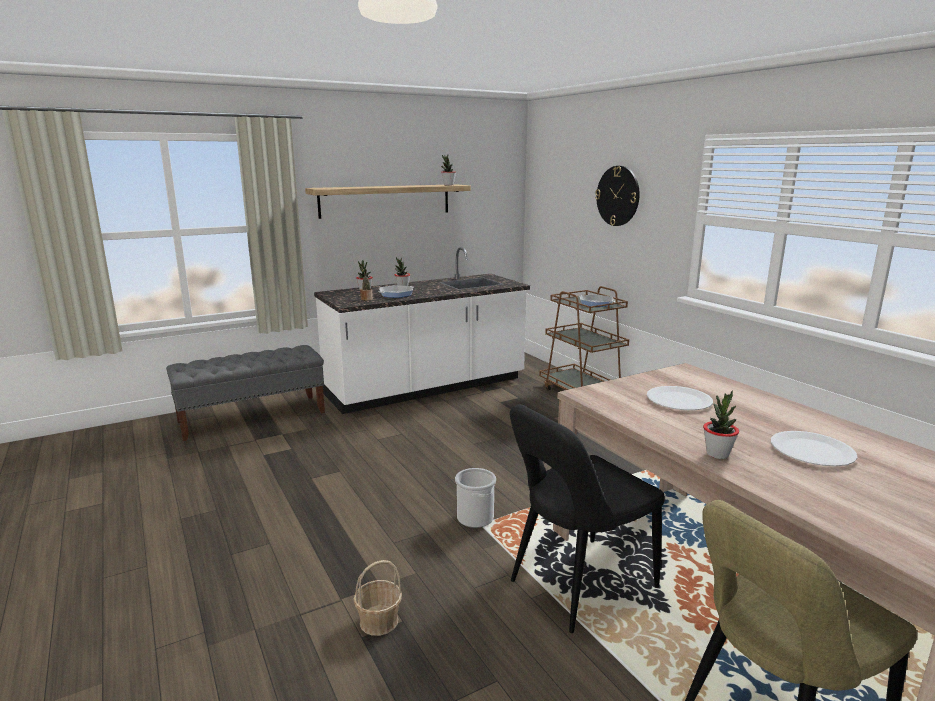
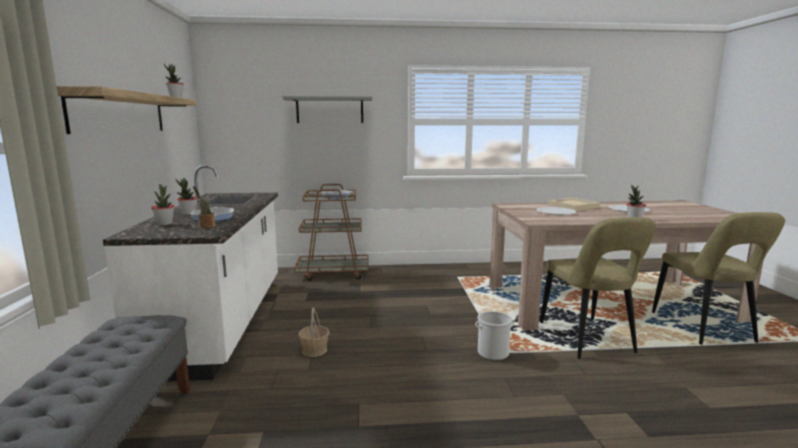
camera: 65 degrees left, 5 degrees down
(378, 621) = (627, 424): basket -> basket (314, 350)
(577, 586) = (588, 339): black chair -> beige chair
(618, 196) = (330, 110): wall clock -> grey shelf
(760, 409) = (573, 206): none -> beige tray

